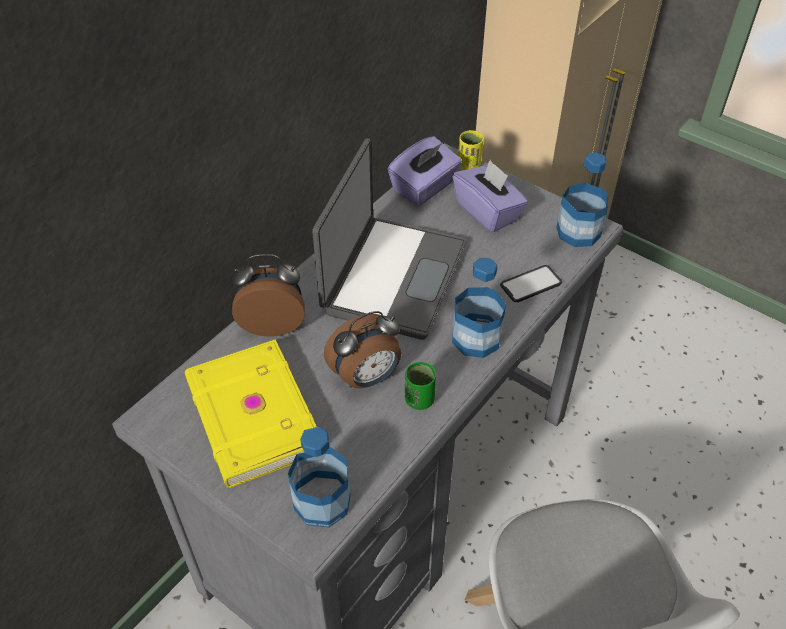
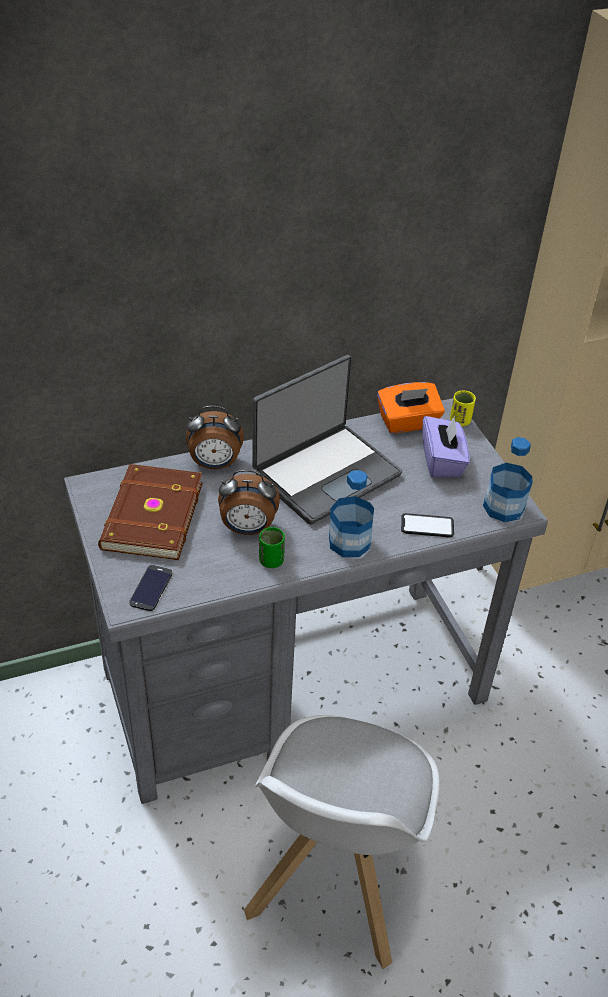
camera: 30 degrees right, 5 degrees down
(251, 417) = (150, 516): yellow book -> brown book
(273, 323) = (215, 464): alarm clock -> alarm clock turned 150 degrees clockwise
(322, 501) = (151, 588): bottle -> phone
(424, 187) = (408, 423): purple tissue box -> orange tissue box

